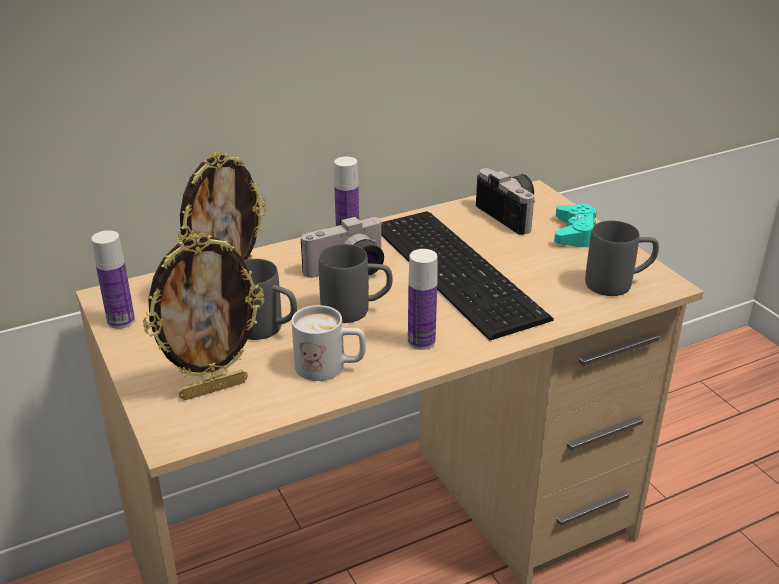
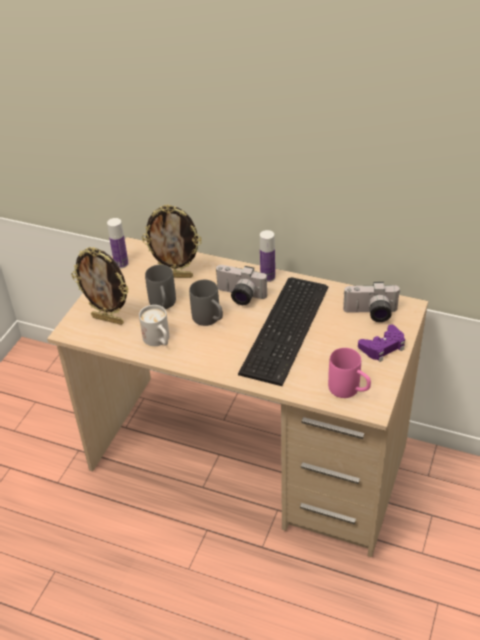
camera: 50 degrees right, 10 degrees up
(421, 341) = (210, 354): bottle -> none
(512, 214) = (371, 314): camera -> camera turned 75 degrees clockwise
(575, 233) = (383, 347): turquoise game controller -> purple game controller
(618, 284) = (349, 391): grey mug -> pink mug

